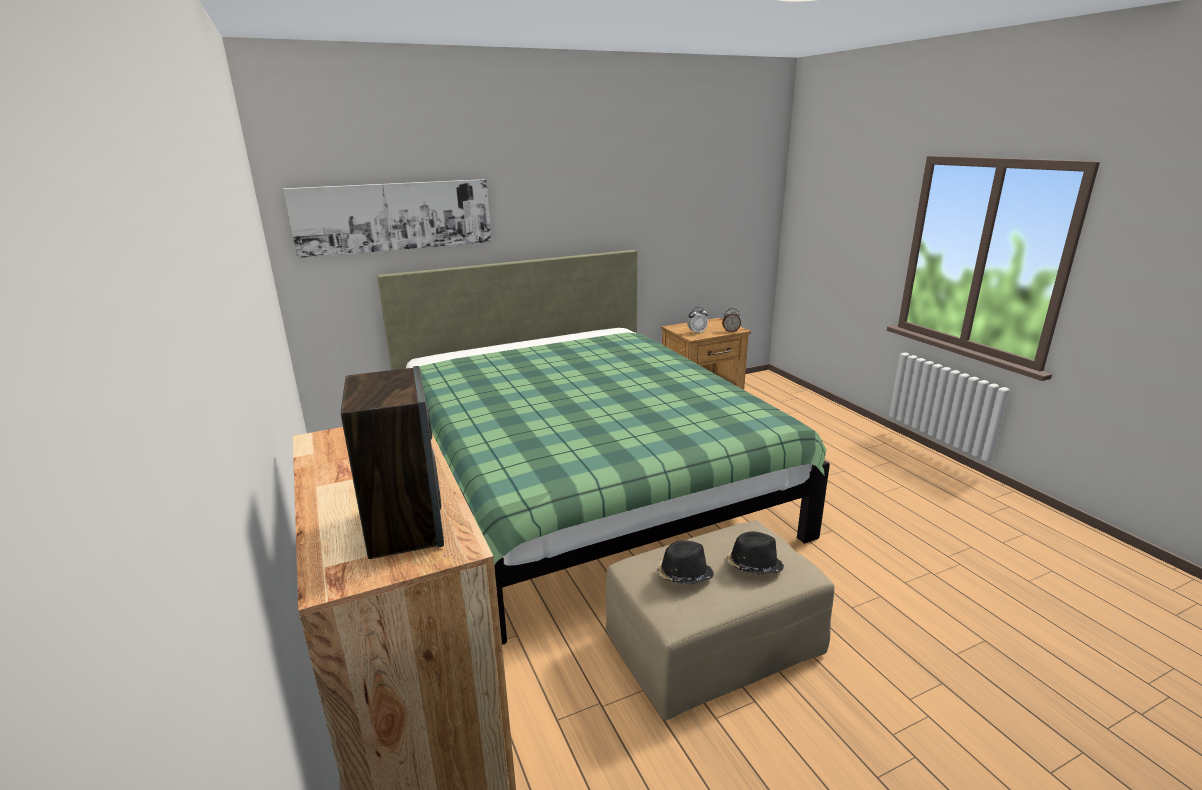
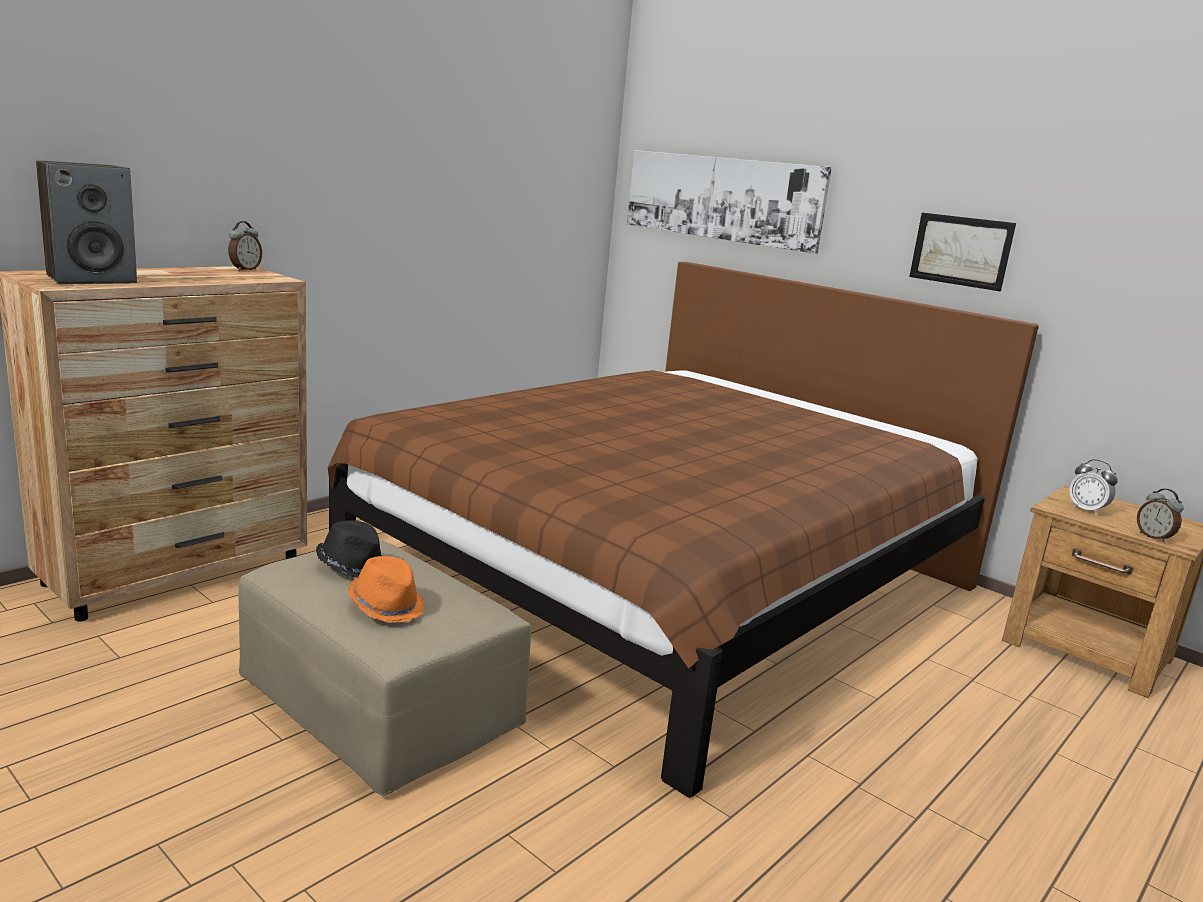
camera: 65 degrees right, 5 degrees down
(331, 438) = (245, 270): none -> alarm clock
(581, 486) = (665, 579): green bed -> brown bed
(582, 219) = (961, 251): none -> picture
(753, 566) = (387, 606): black hat -> orange hat

